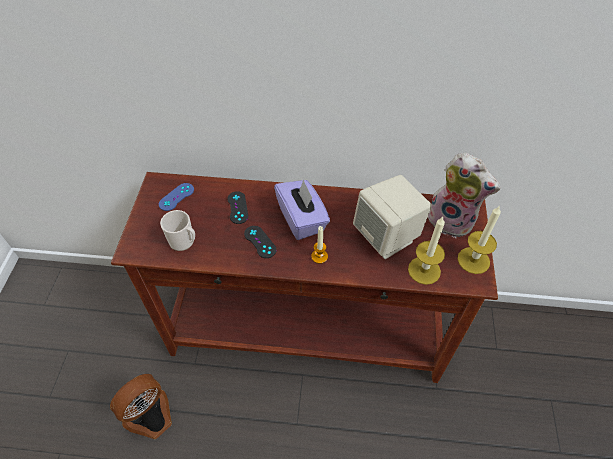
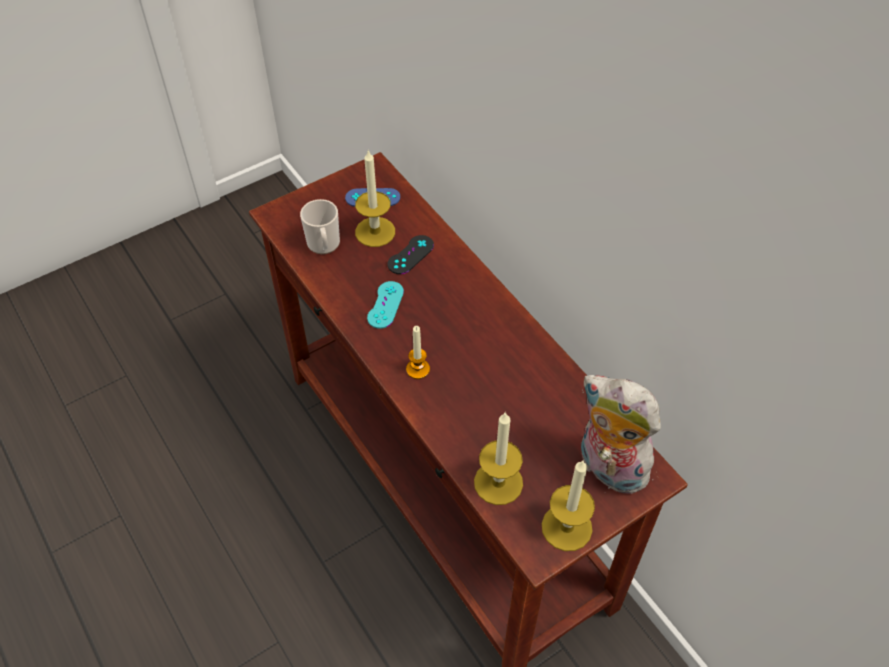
camera: 50 degrees right, 0 degrees up
(151, 417) = (218, 419): fan -> none
(202, 212) = (375, 232): none -> candle
(260, 242) = (385, 305): black game controller -> turquoise game controller
(302, 219) = (452, 320): purple tissue box -> none
(387, 237) = (510, 415): beige speaker -> none
(452, 220) = (607, 468): plush toy -> plush toy turned 135 degrees clockwise

